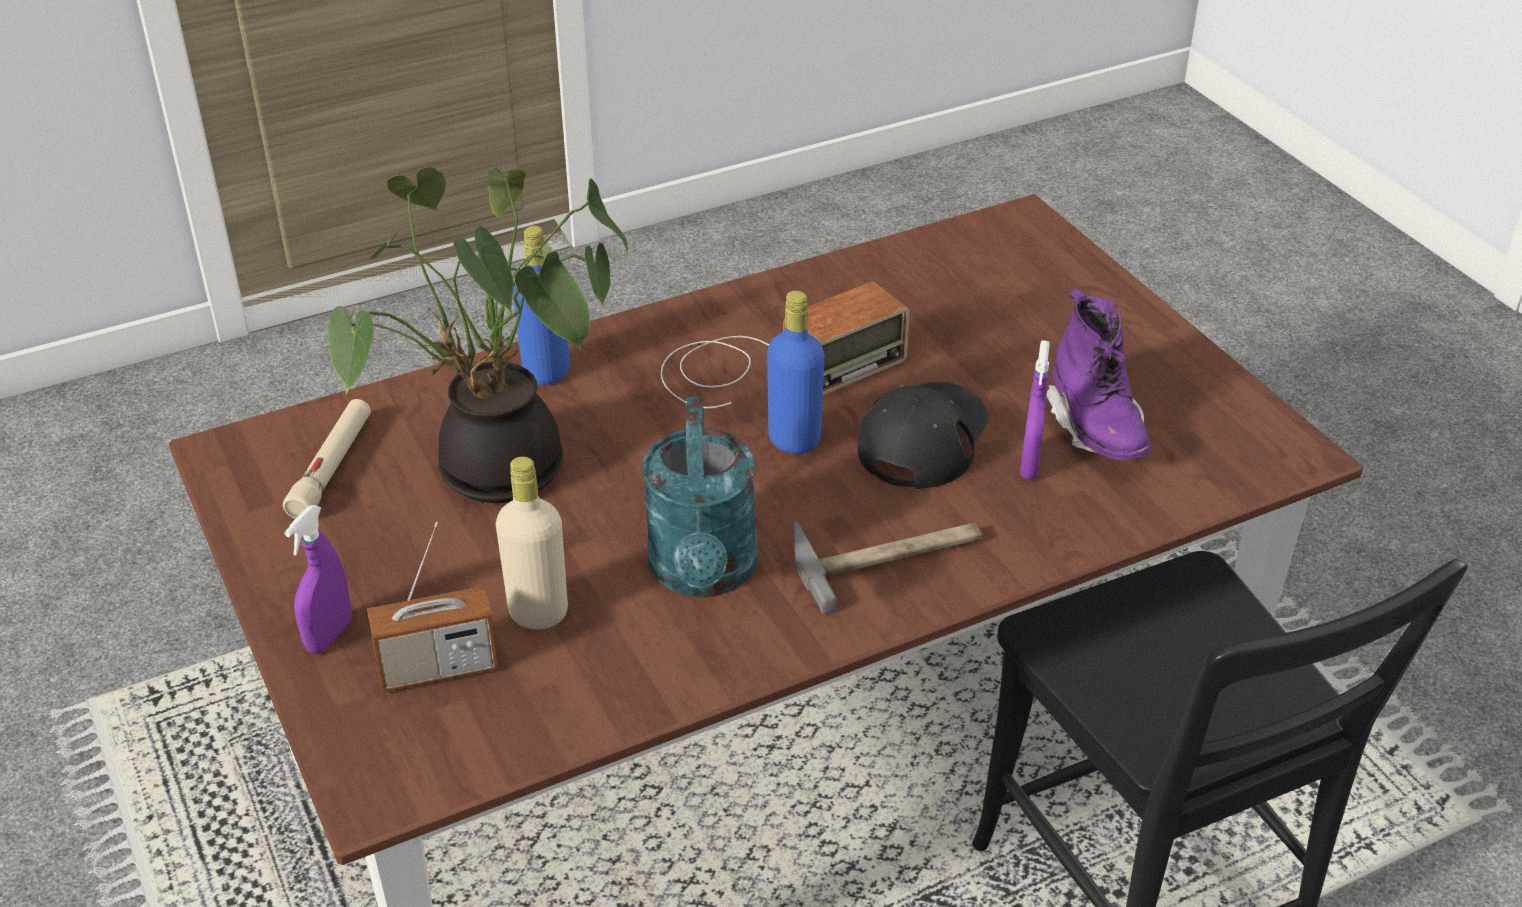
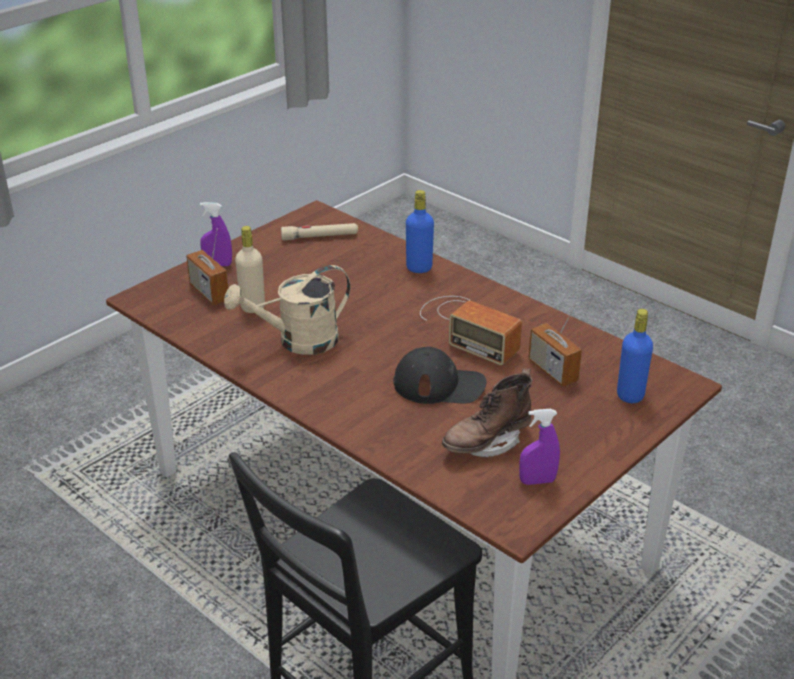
camera: 70 degrees right, 5 degrees down
(497, 477) = (336, 275): potted plant -> none
(704, 574) = (298, 341): turquoise watering can -> beige watering can
(794, 440) = (411, 346): blue bottle -> blue bottle (630, 395)
(888, 555) = (338, 390): hammer -> none
(938, 318) = (552, 371): none -> radio
(1029, 465) = (438, 424): purple spray bottle -> purple spray bottle (537, 481)
(1096, 429) = (487, 442): purple boot -> brown boot

